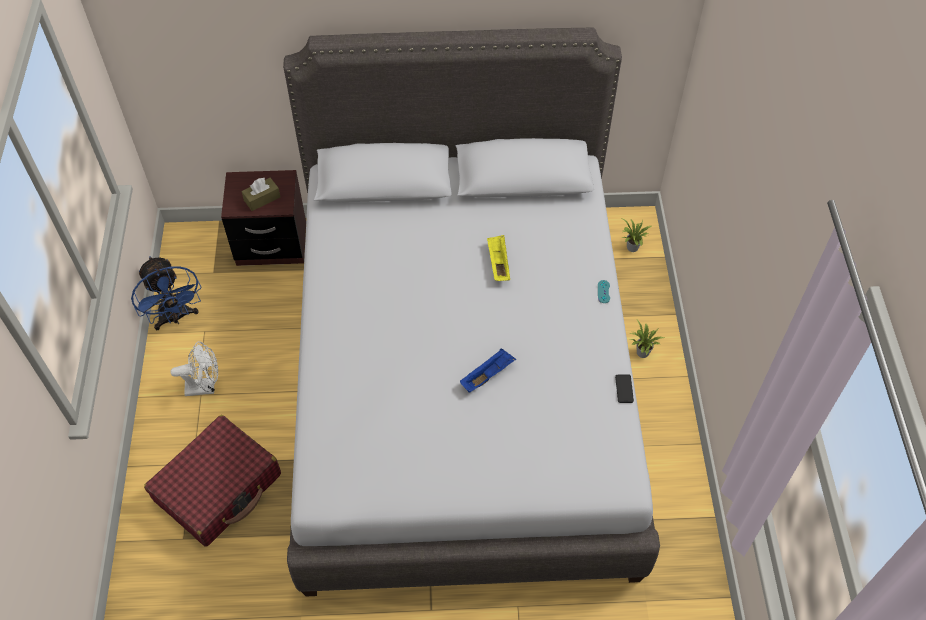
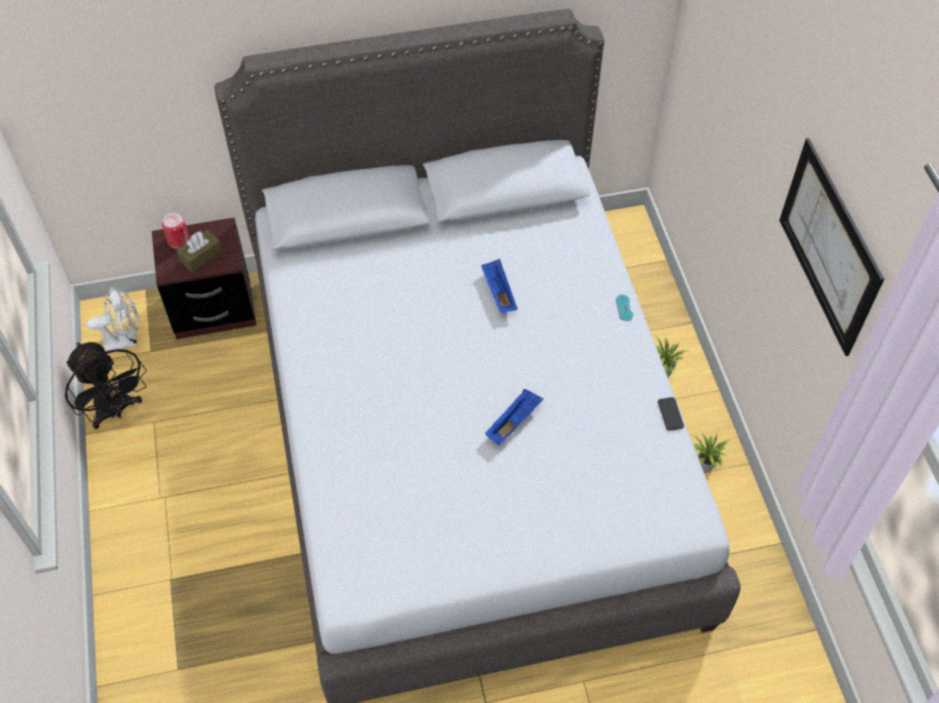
camera: 10 degrees left, 0 degrees up
(175, 318) = (116, 411): blue fan -> black fan
(205, 387) = (168, 487): white fan -> white fan (125, 340)
(218, 487) = (208, 602): red suitcase -> none
(246, 183) = (178, 240): none -> can
(498, 263) = (498, 292): yellow tray -> blue tray
(631, 248) = (628, 256): potted plant -> potted plant (705, 467)
(770, 262) = (829, 246): none -> picture

